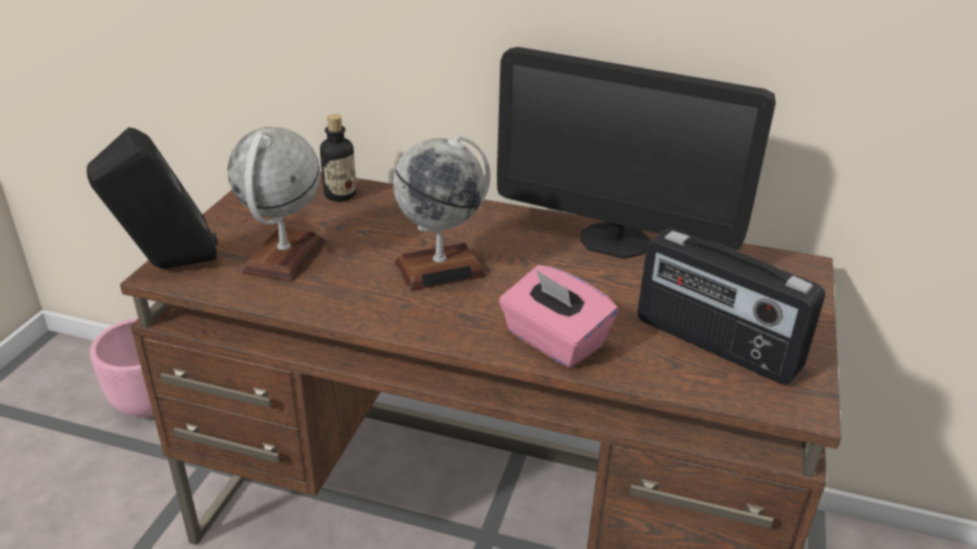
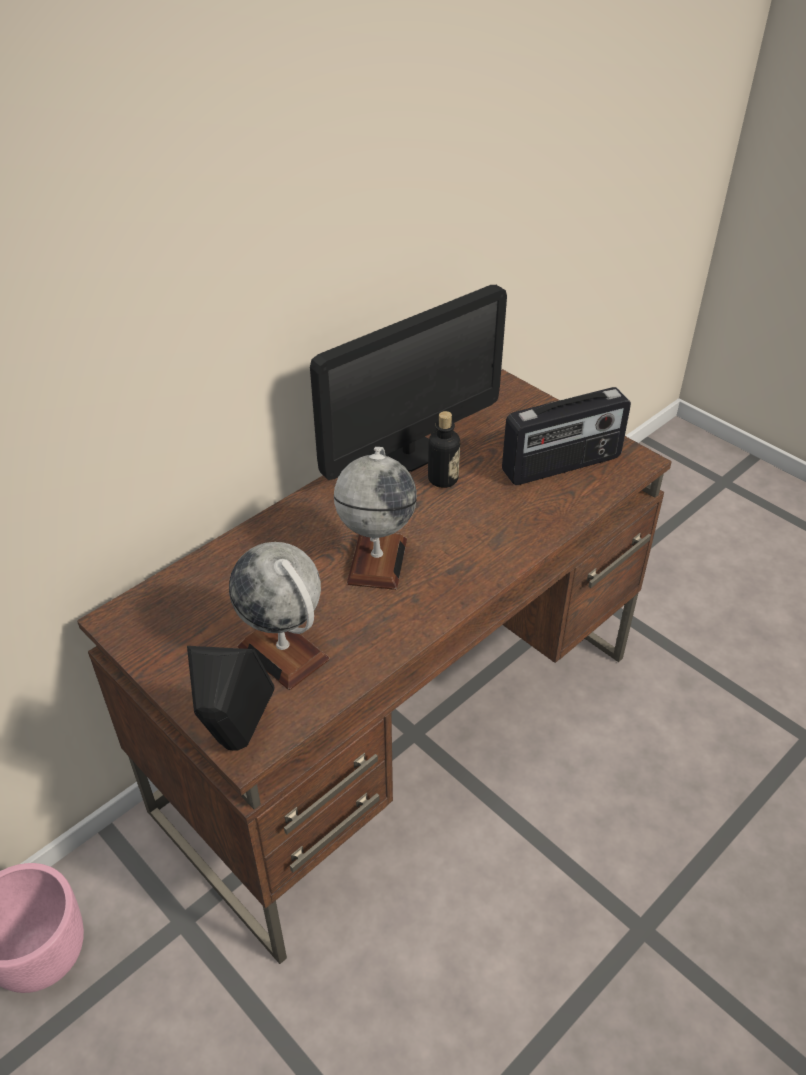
camera: 60 degrees left, 10 degrees up
(340, 194) = (200, 583): bottle -> bottle (443, 479)
(553, 341) = (512, 537): pink tissue box -> none

